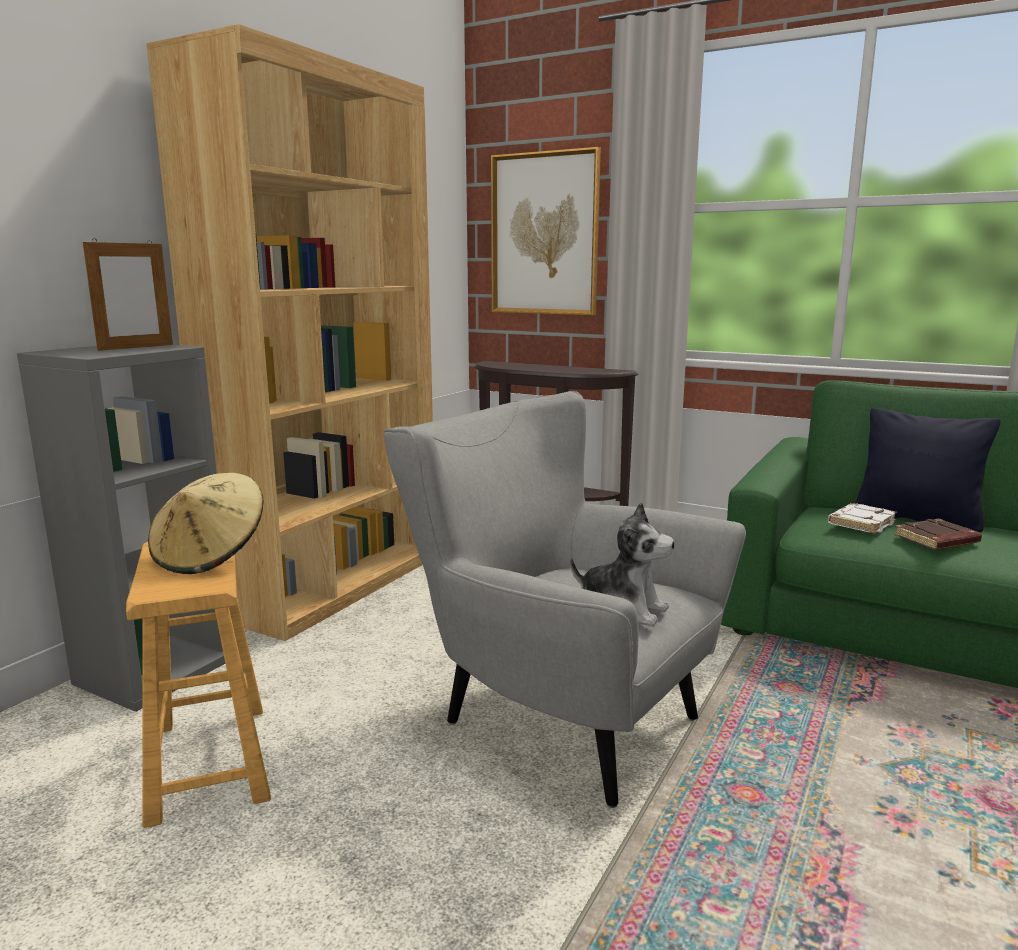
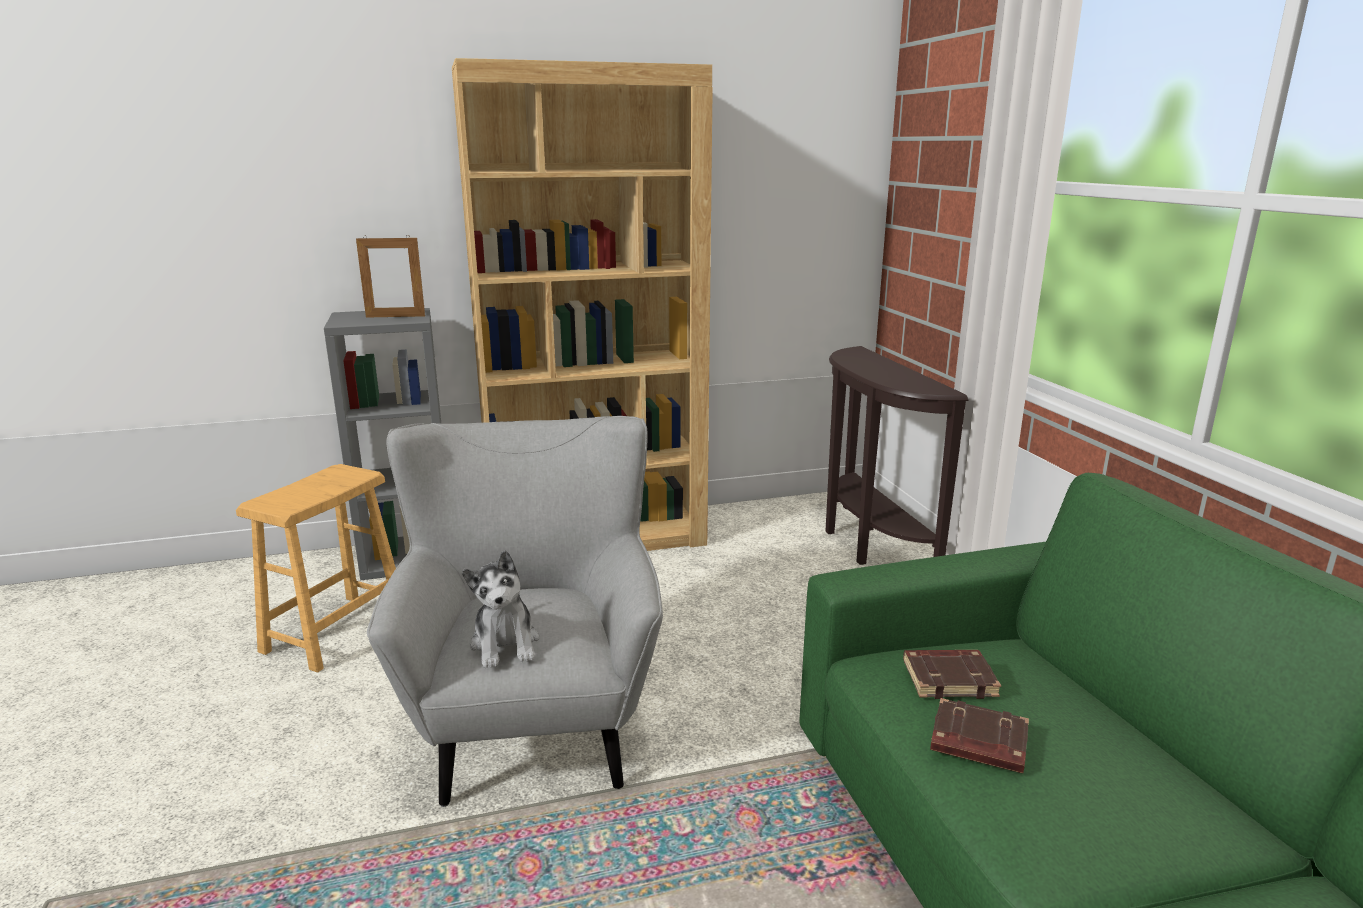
camera: 45 degrees right, 5 degrees up
(210, 556) = (331, 488): beige hat -> none
(544, 234) = (940, 205): picture -> none
(861, 523) = (949, 678): white book -> brown book
(916, 518) = (1084, 711): black pillow -> none

